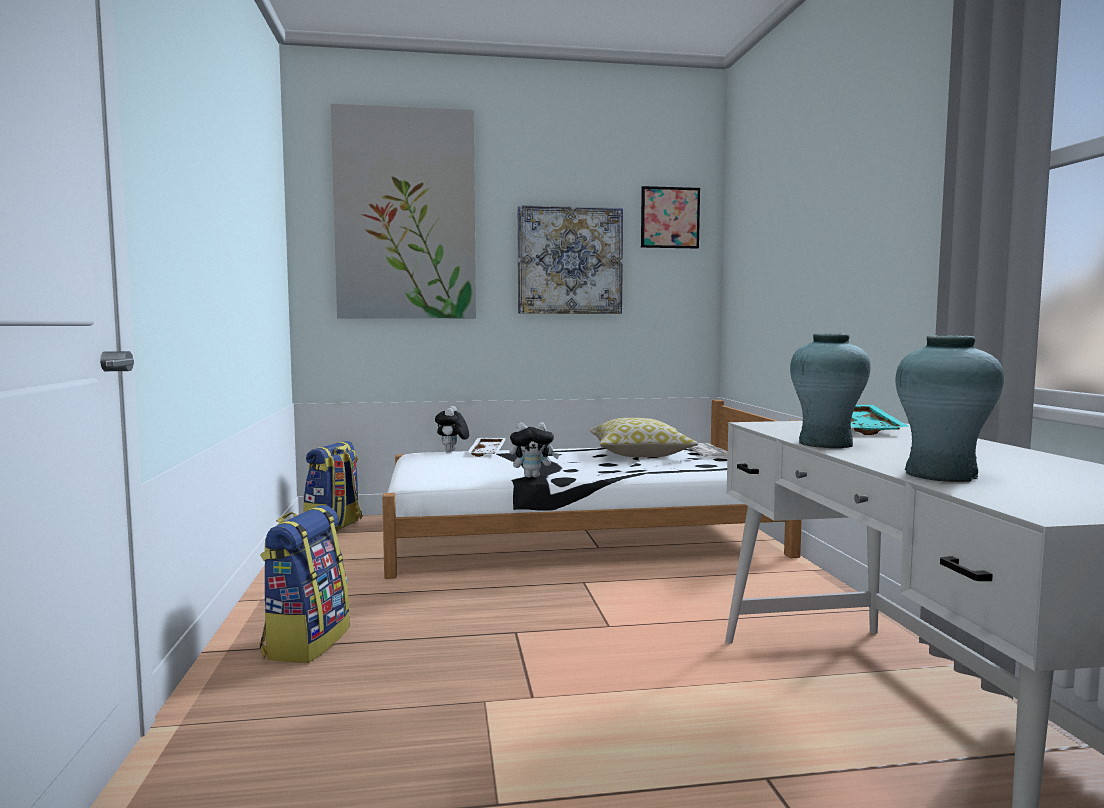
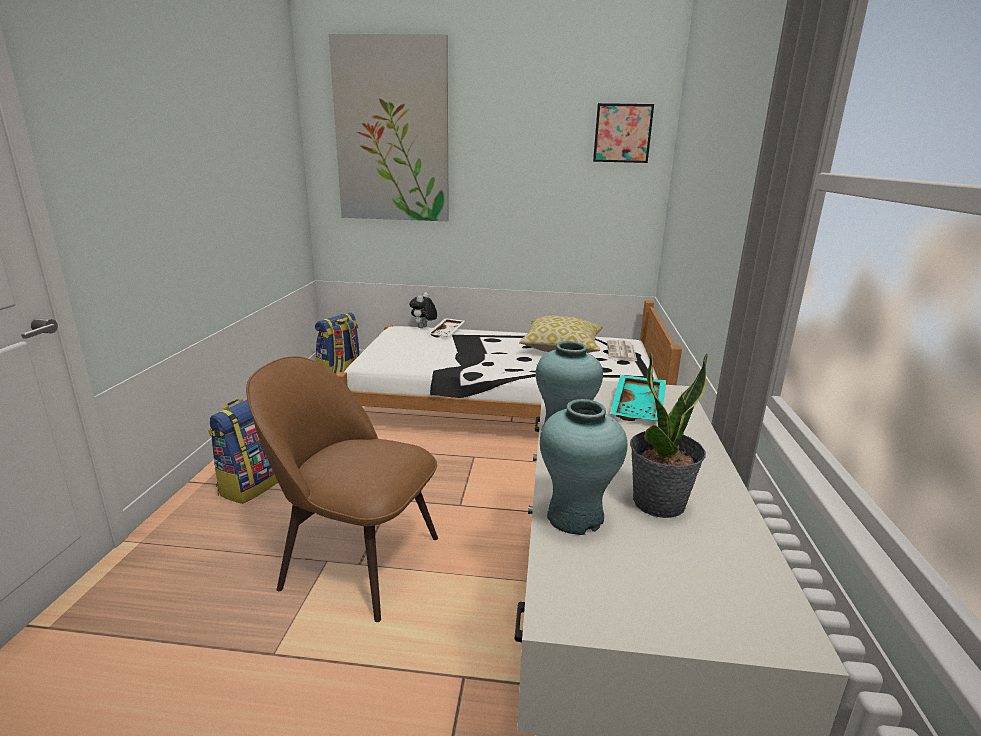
camera: 15 degrees right, 15 degrees up
(523, 694) = (356, 560): none -> brown chair
(532, 476) = (451, 369): plush toy -> none
(569, 260) = (528, 173): picture -> none
(1000, 464) = (659, 503): none -> potted plant

